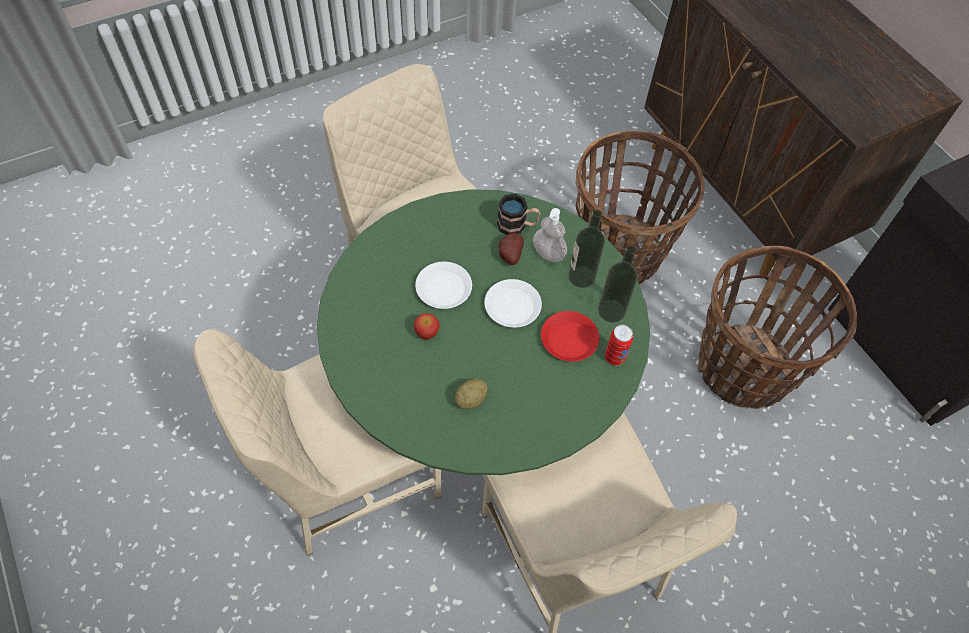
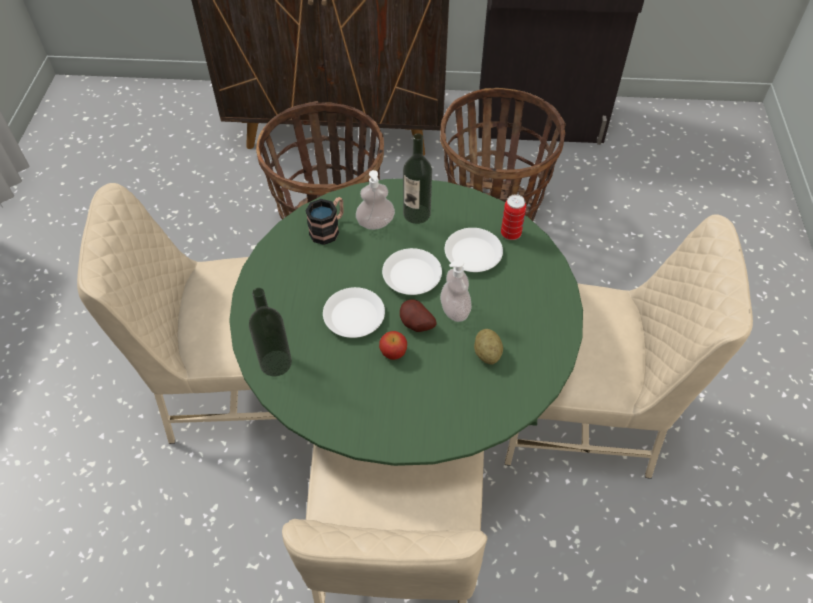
camera: 55 degrees left, 5 degrees down
(498, 355) = (455, 310): none -> soap dispenser
(509, 255) = (356, 251): potato -> potato (415, 325)
(569, 339) = (472, 254): red plate -> white plate
(611, 310) = (464, 212): bottle -> bottle (276, 363)

